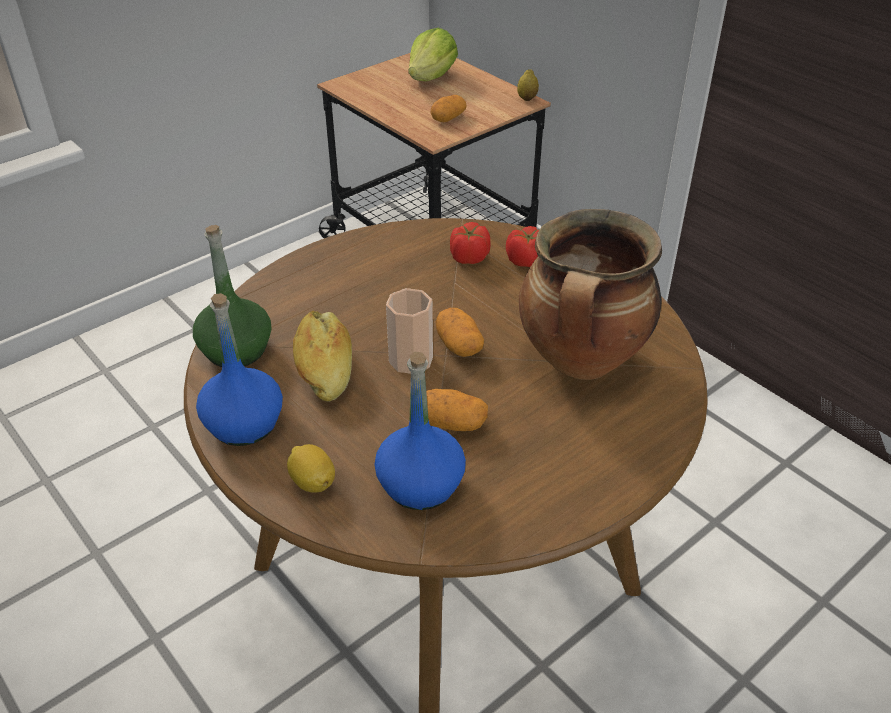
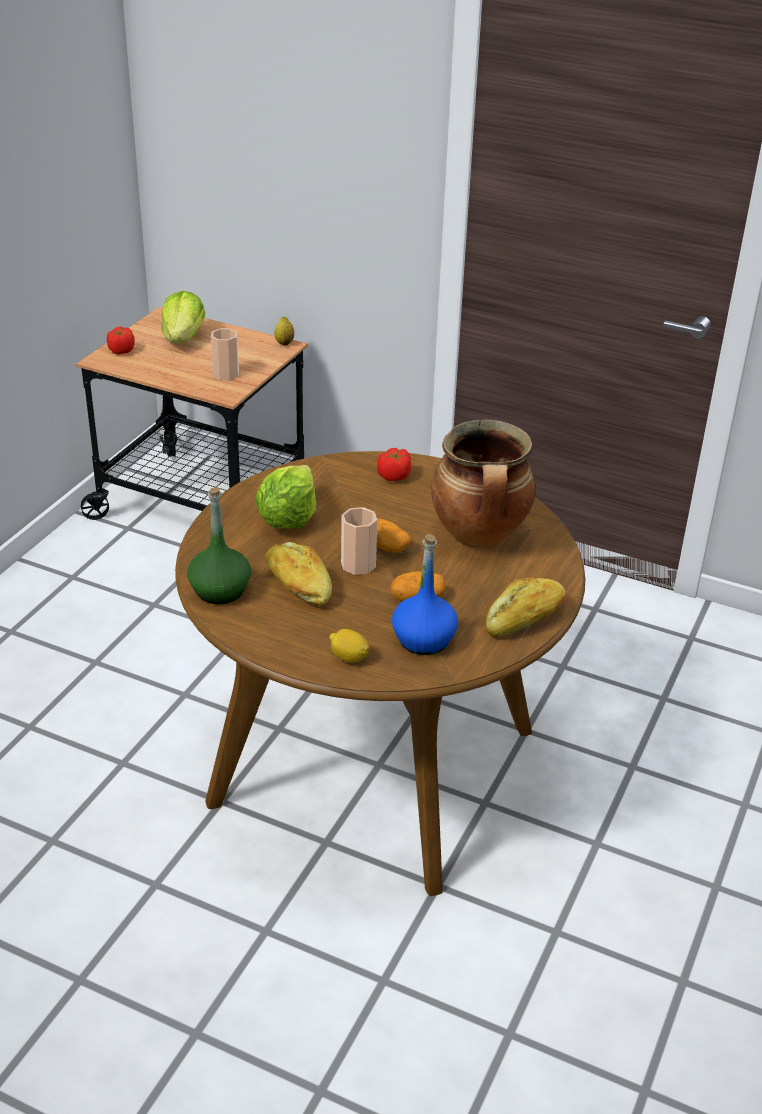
camera: 25 degrees left, 5 degrees down
(244, 424) = (269, 636): blue bottle -> none
(372, 283) = (288, 519): none -> lettuce
(448, 118) = (226, 374): potato -> cup
(469, 257) = (349, 483): tomato -> tomato (121, 351)
(572, 494) = (525, 619): none -> bread

